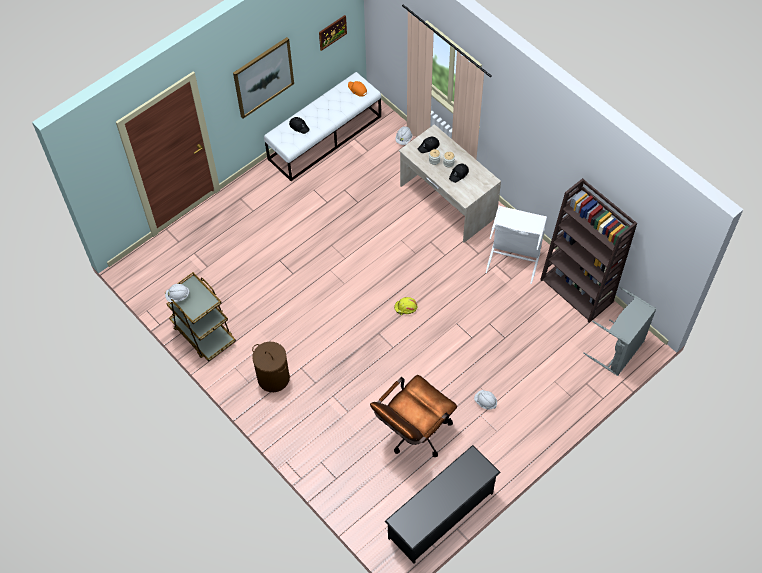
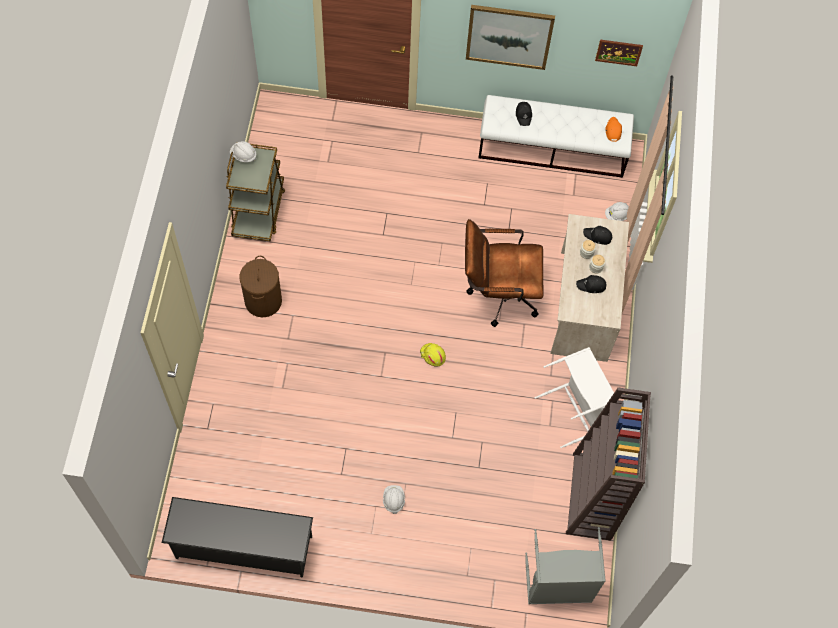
camera: 45 degrees right, 5 degrees up
(413, 433) = (306, 460): brown office chair -> brown office chair (498, 293)

